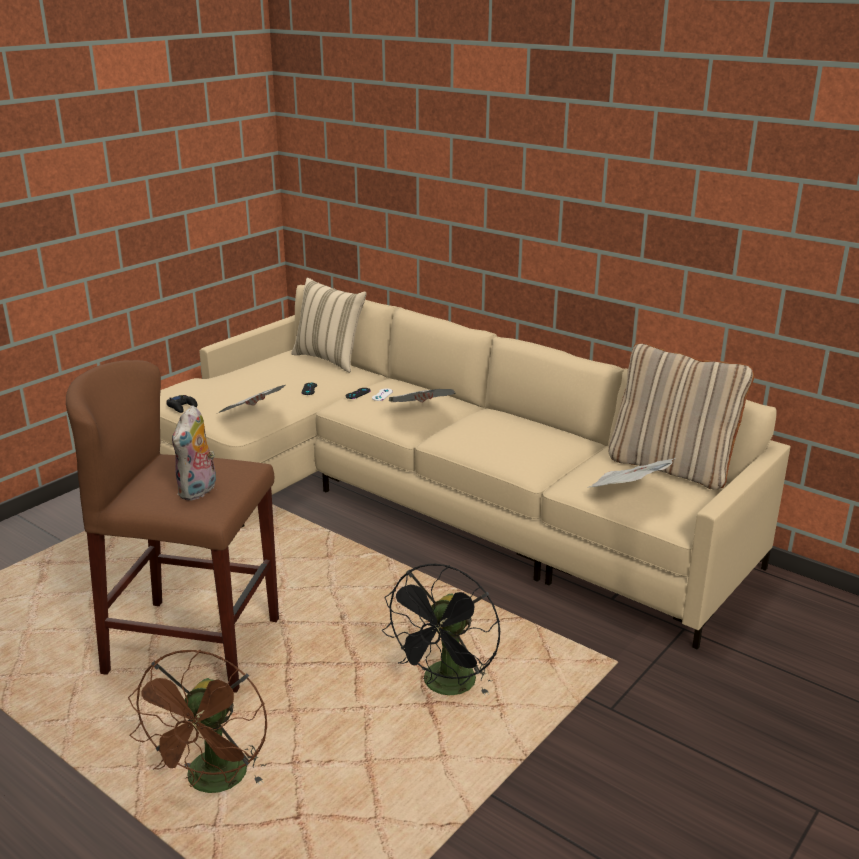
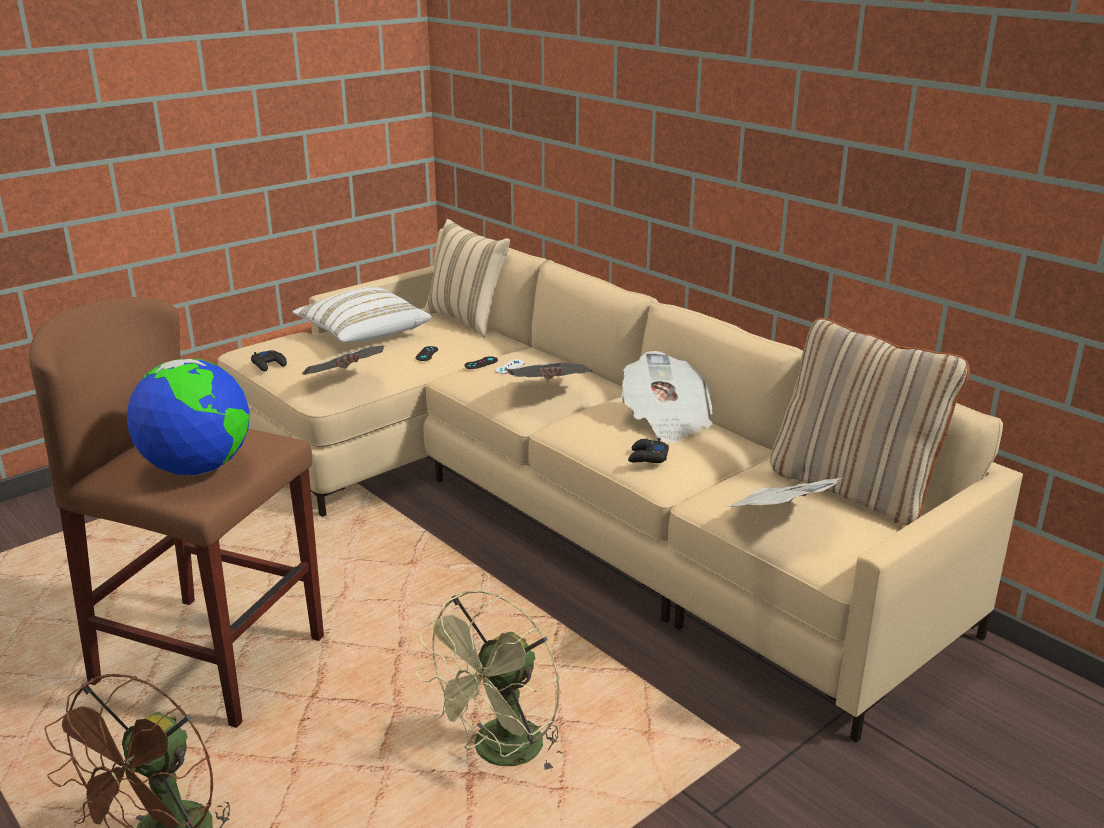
camera: 10 degrees right, 0 degrees up
(199, 491) = (197, 468): plush toy -> globe
(249, 377) = (363, 334): none -> white pillow
(446, 688) = (500, 755): black fan -> green fan
(516, 456) = (647, 457): none -> black game controller
(520, 427) = (666, 420): none -> newspaper

